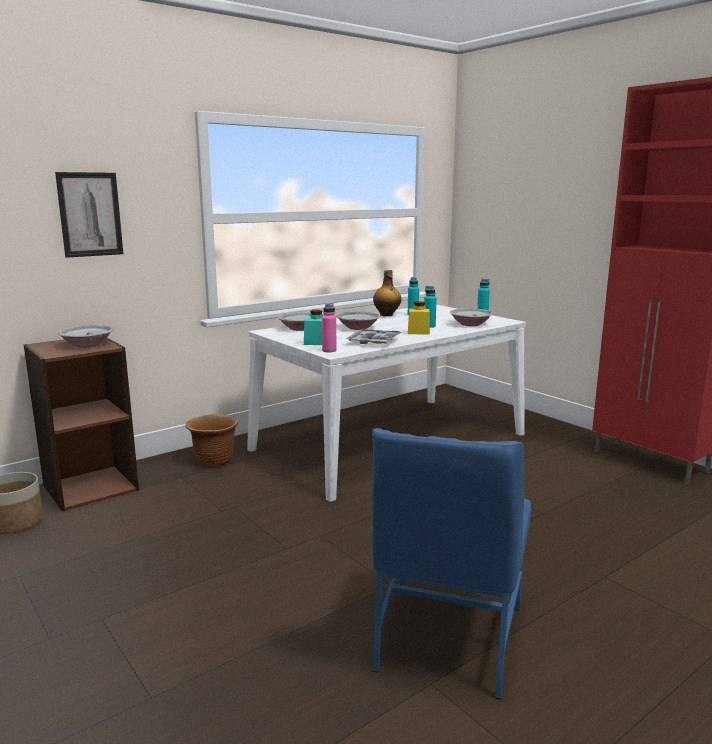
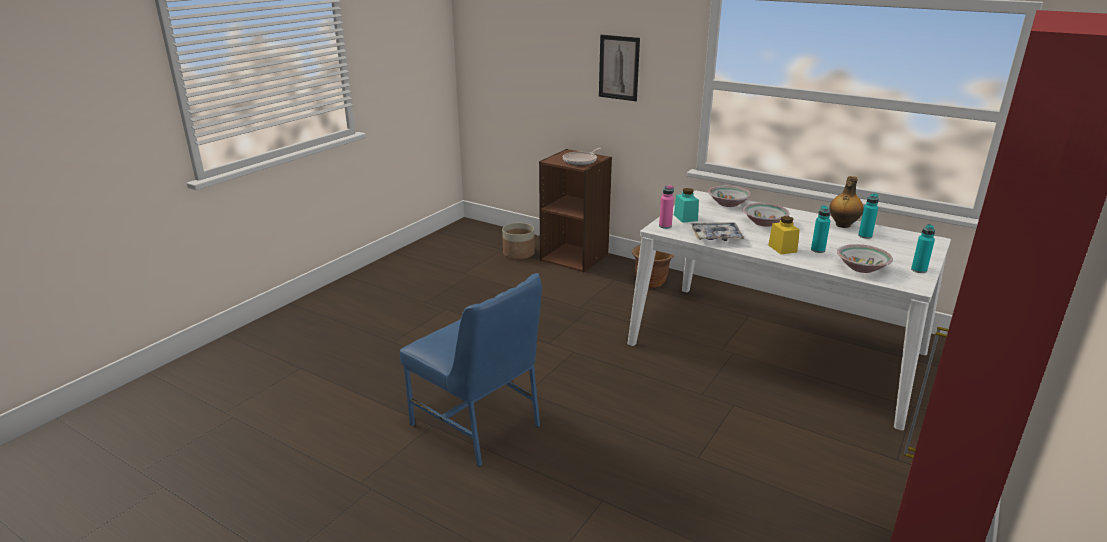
camera: 70 degrees right, 10 degrees up
(87, 344) = (581, 161): bowl -> frying pan
(446, 638) = (478, 425): blue chair -> blue chair turned 135 degrees counterclockwise

